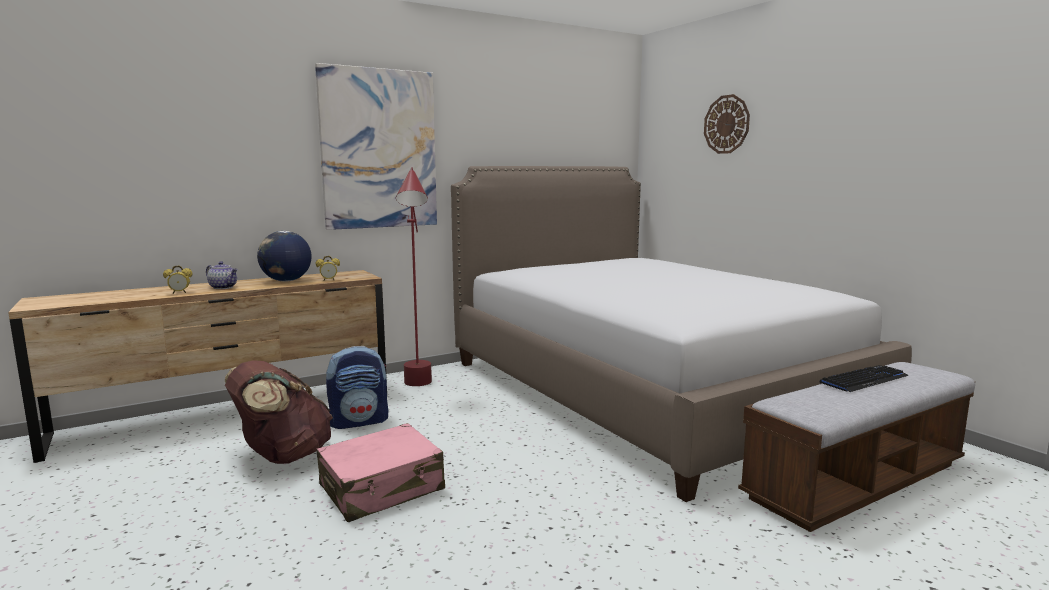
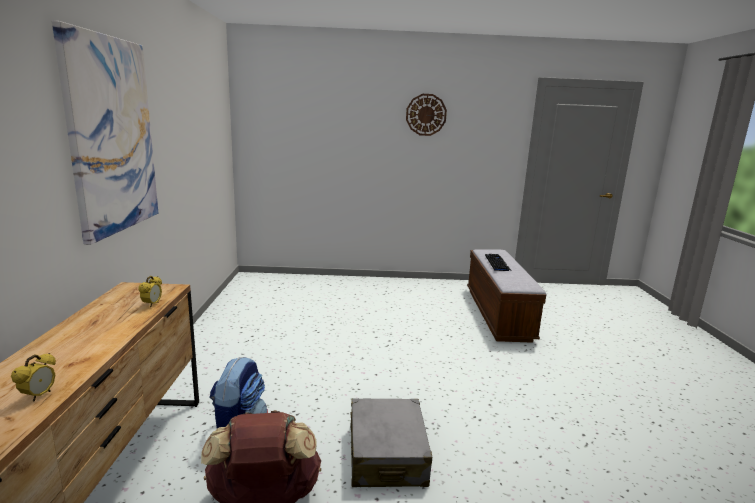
camera: 60 degrees left, 5 degrees up
(224, 287) = (65, 362): teapot -> none
(286, 281) = (105, 323): globe -> none
(382, 488) = (387, 455): pink suitcase -> grey suitcase
(418, 389) = (210, 382): red floor lamp -> none
(647, 390) = (343, 308): bed -> none
(726, 124) = (325, 110): wall clock -> wall clock (426, 114)

